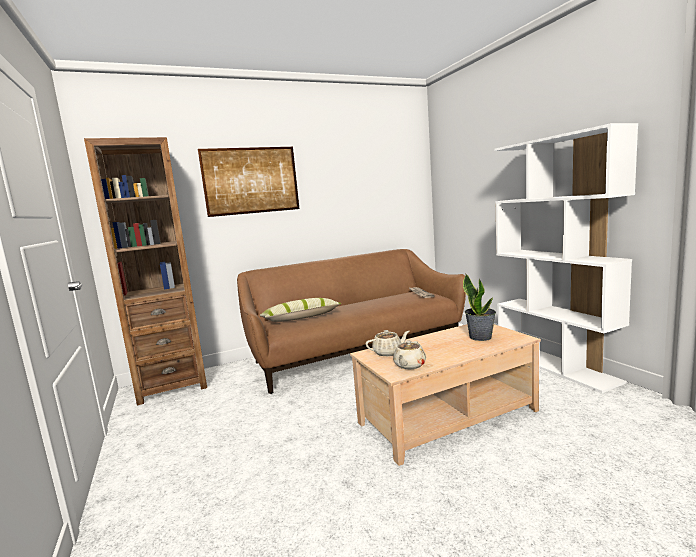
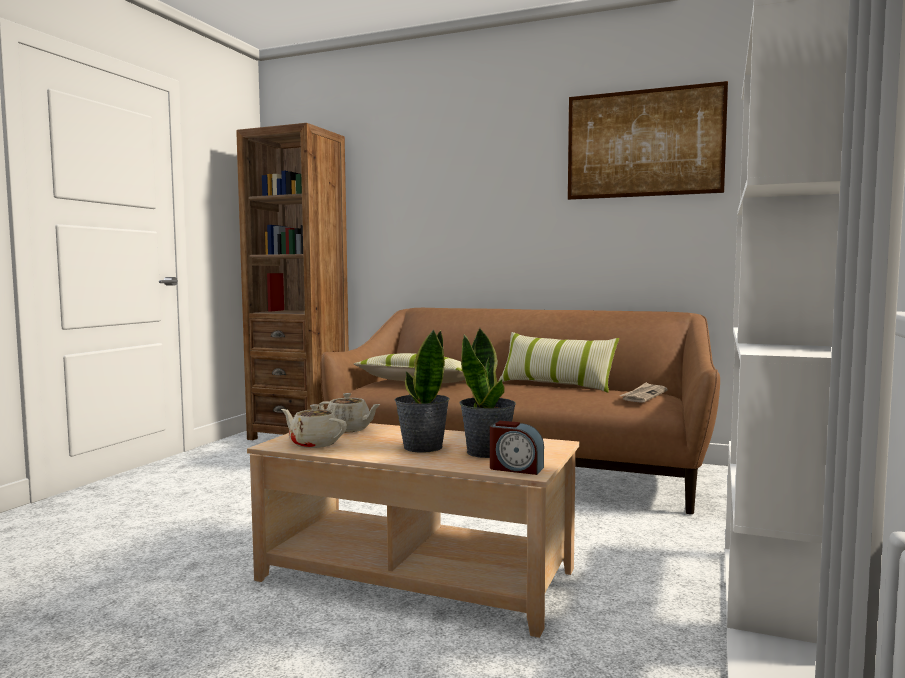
camera: 45 degrees right, 5 degrees down
(251, 180) = (440, 179): picture -> picture (644, 143)
(368, 299) = (556, 385): none -> pillow
(409, 365) = (314, 444): beige teapot -> beige teapot turned 45 degrees clockwise
(453, 345) = (422, 447): none -> potted plant
(514, 338) = (515, 468): none -> alarm clock

